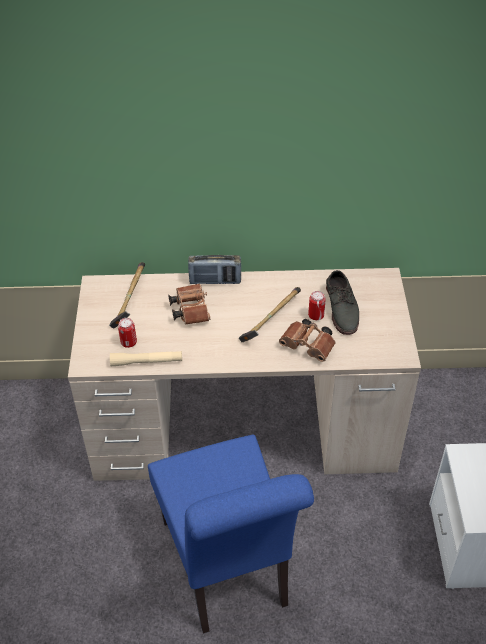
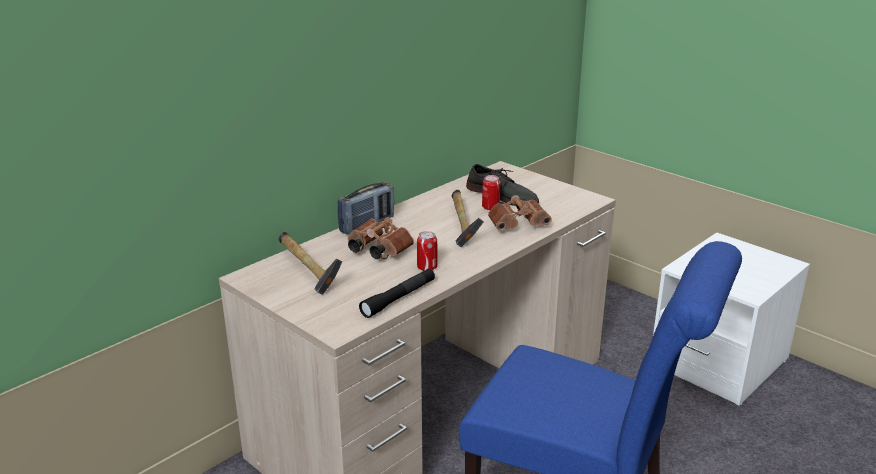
camera: 45 degrees left, 20 degrees down
(128, 342) = (356, 295): can -> can (427, 267)
(146, 362) = (399, 298): beige flashlight -> black flashlight

